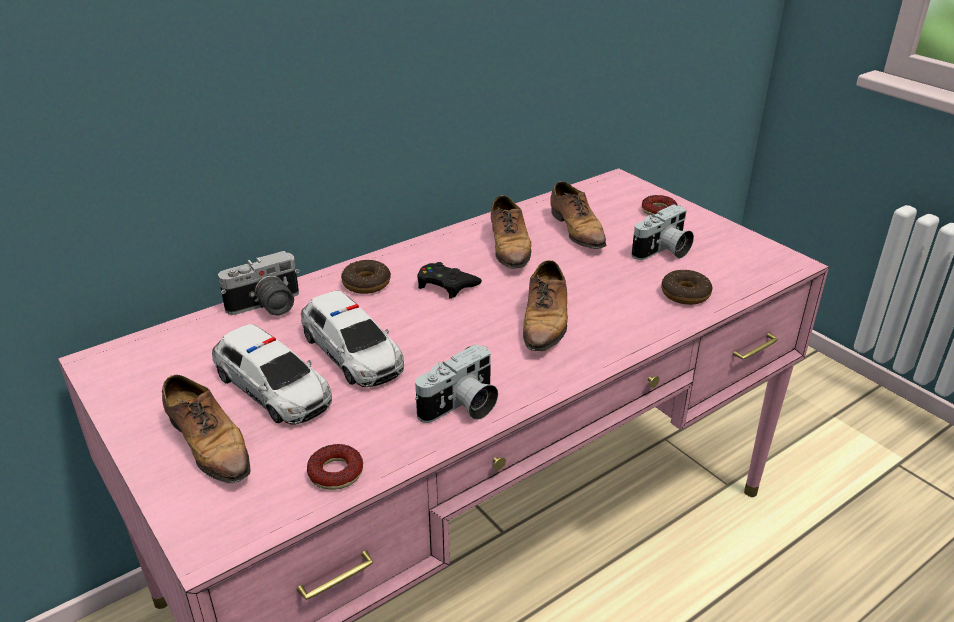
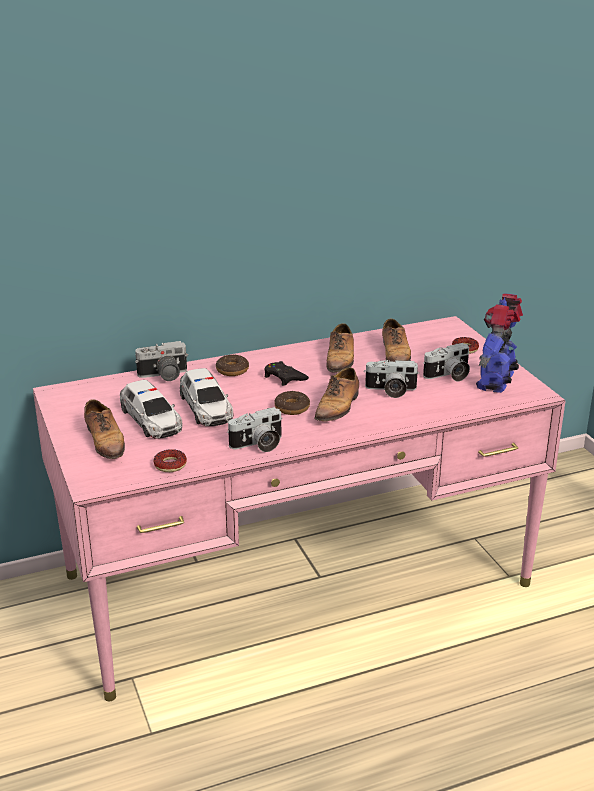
camera: 15 degrees right, 5 degrees down
(602, 285) = (390, 390): none -> camera
(685, 294) = (445, 403): donut -> donut (292, 408)
(728, 251) = (496, 381): none -> toy robot

